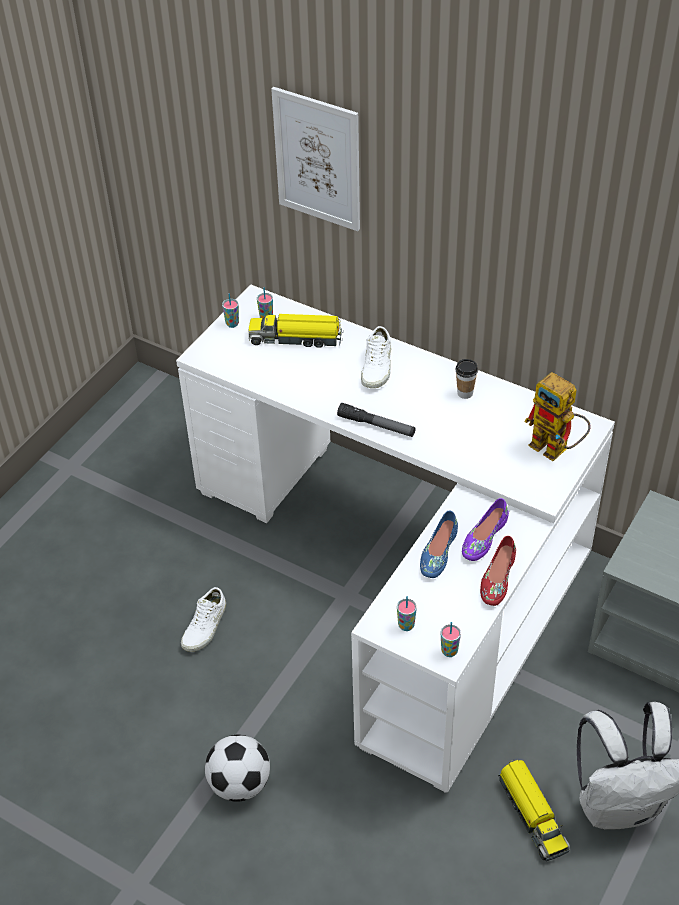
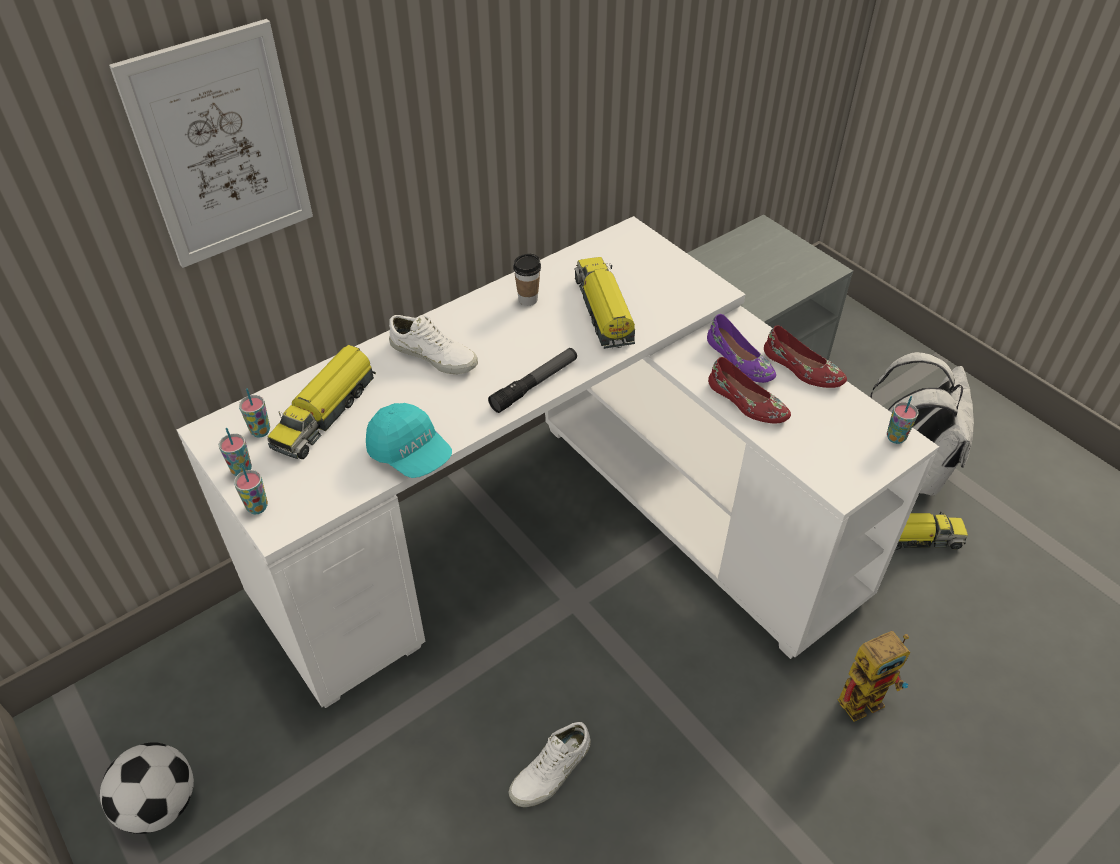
camera: 70 degrees left, 0 degrees up
(205, 627) = (552, 771): white shoe -> white shoe turned 90 degrees clockwise
(240, 783) = (806, 804): football -> football (160, 804)
(282, 388) = (410, 453): none -> turquoise cap
(406, 625) = (848, 462): cup -> cup (257, 507)
(438, 552) = (746, 402): blue shoe -> red shoe
(477, 438) = (603, 312): none -> toy truck
(556, 449) = (652, 263): toy robot -> toy robot (866, 695)

